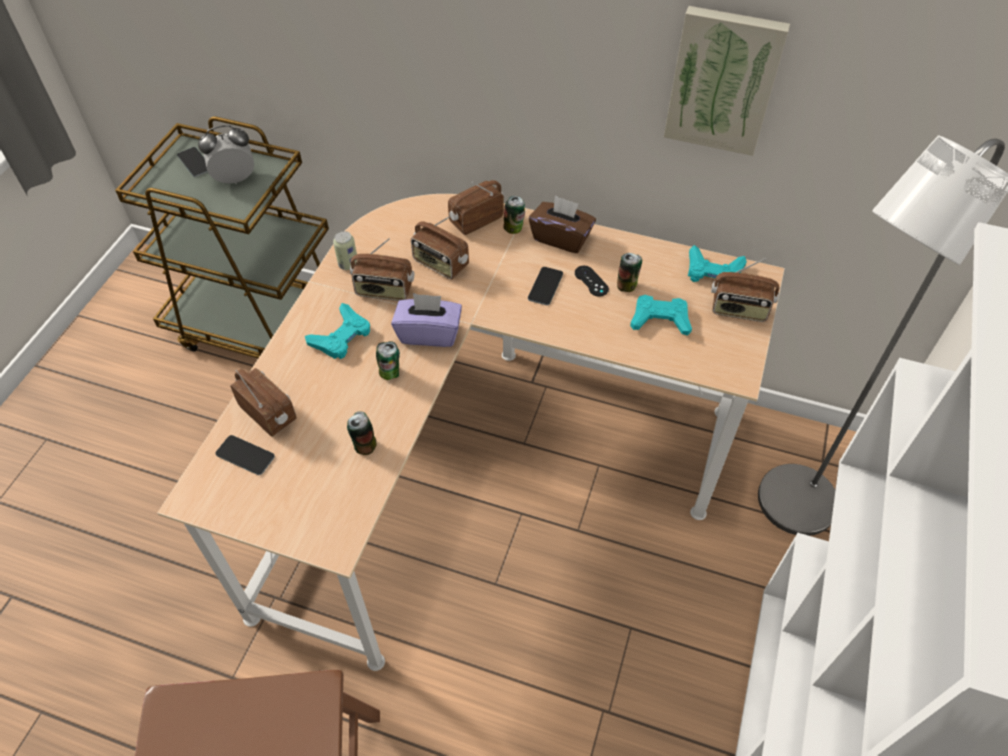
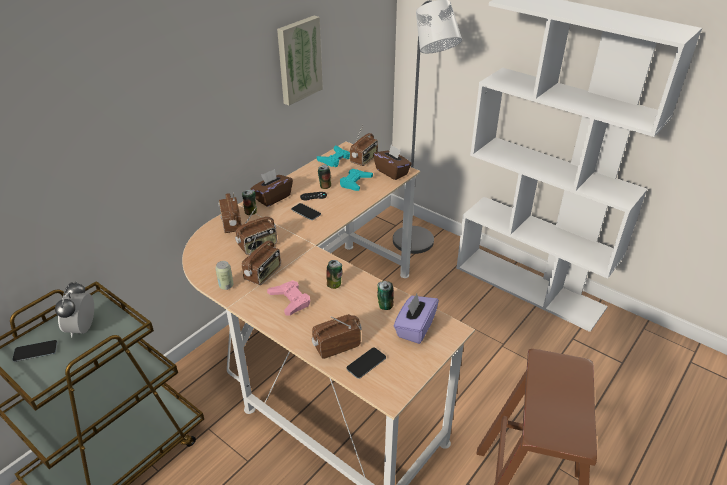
camera: 70 degrees left, 15 degrees down
(341, 336) = (290, 300): turquoise game controller -> pink game controller
(429, 333) = (312, 262): purple tissue box -> purple tissue box (415, 328)
(724, 359) = (392, 172): none -> brown tissue box

